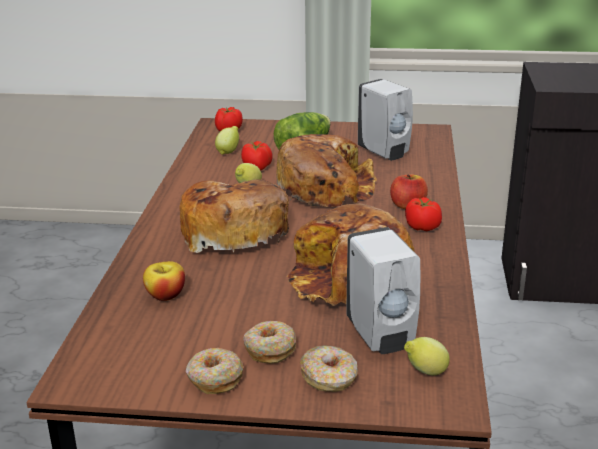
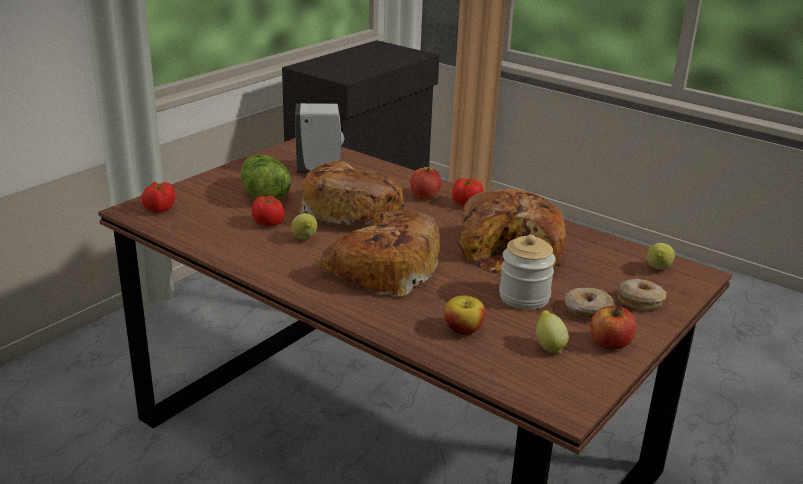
camera: 60 degrees left, 0 degrees up
(214, 378) = (610, 343): donut -> apple
(228, 151) = (210, 224): lemon -> lemon (548, 347)
(259, 308) = (524, 297): none -> jar
(381, 337) = (604, 268): white soap dispenser -> none

